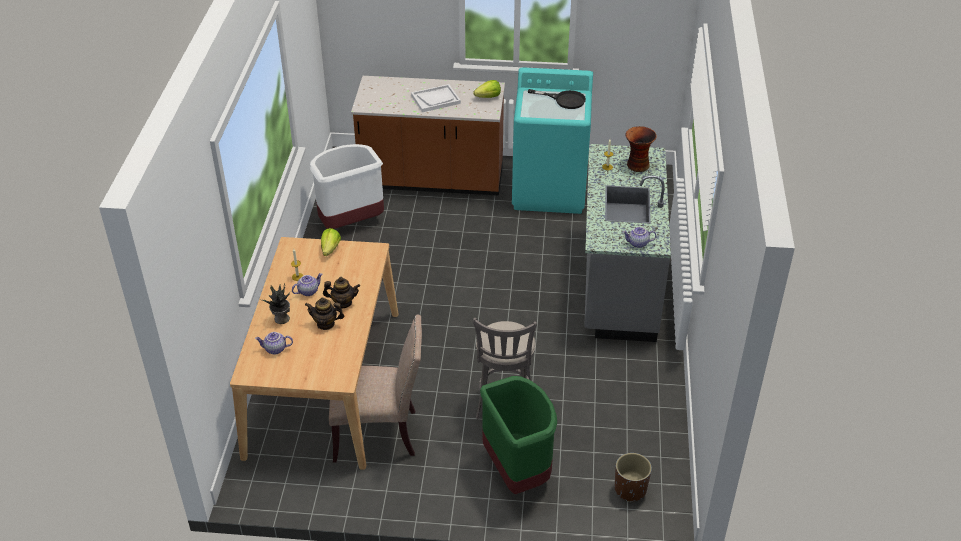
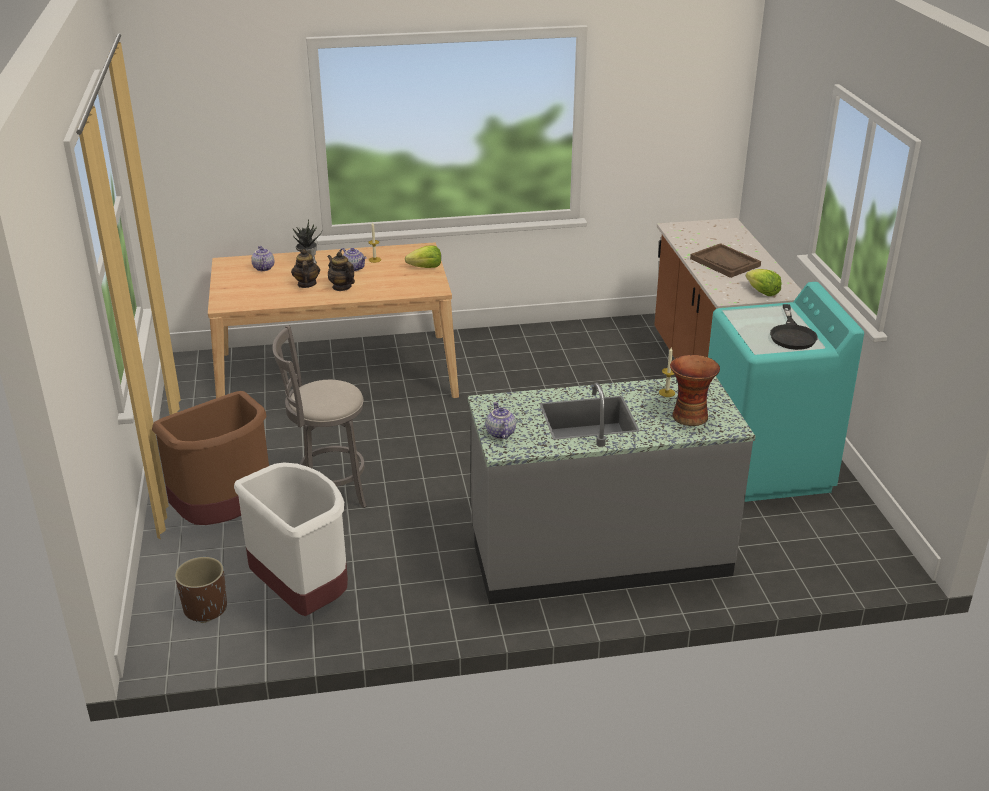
camera: 75 degrees right, 10 degrees down
(343, 303) = (341, 287): teapot -> teapot turned 150 degrees clockwise
(349, 222) = (597, 342): white trash can -> white trash can (302, 595)
(379, 433) = (269, 418): beige chair -> none
(436, 99) = (725, 262): white tray -> brown tray
(517, 470) = (227, 515): green trash can -> brown trash can

